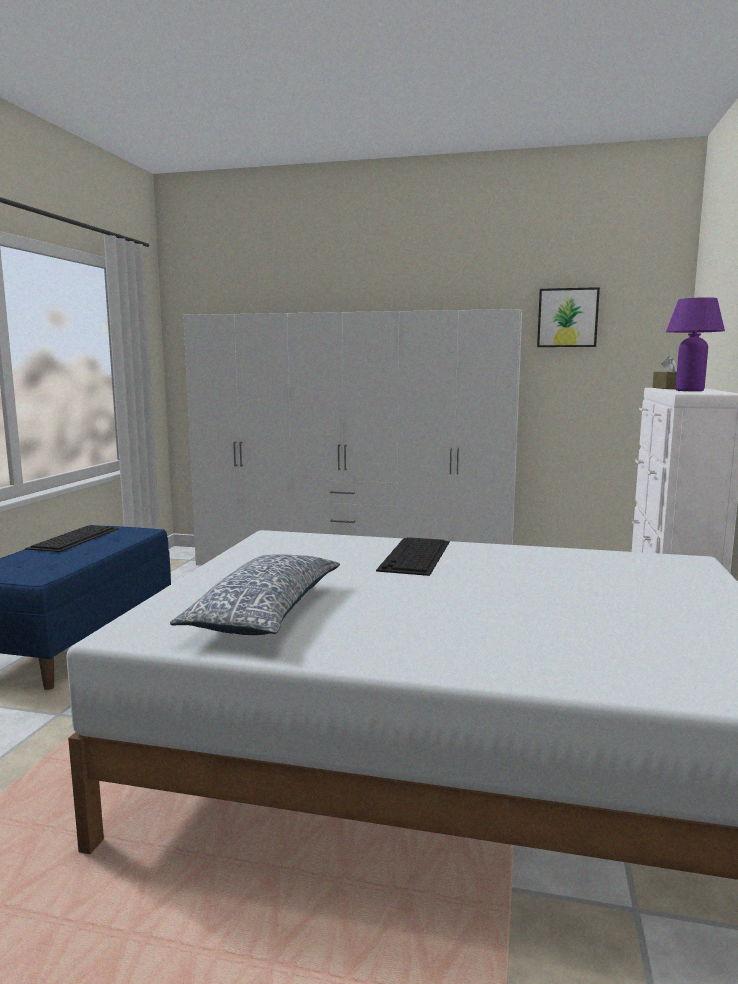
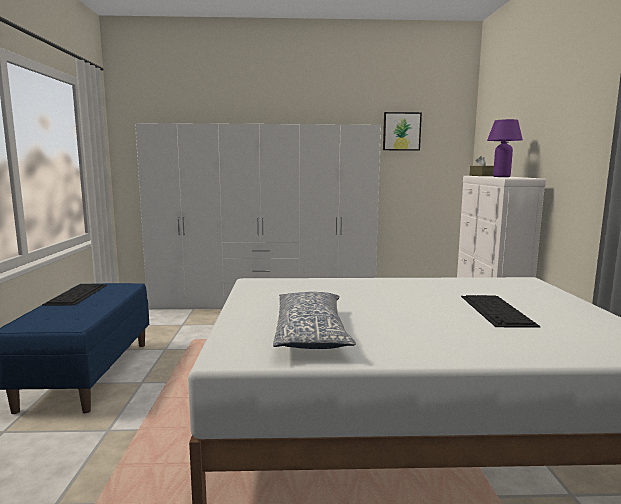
camera: 15 degrees left, 0 degrees up
(415, 556) = (366, 288): keyboard -> keyboard (497, 310)

